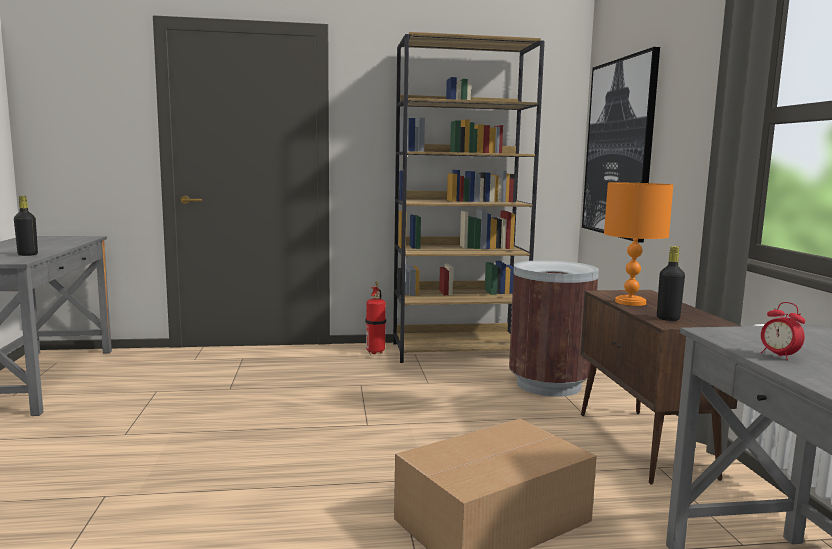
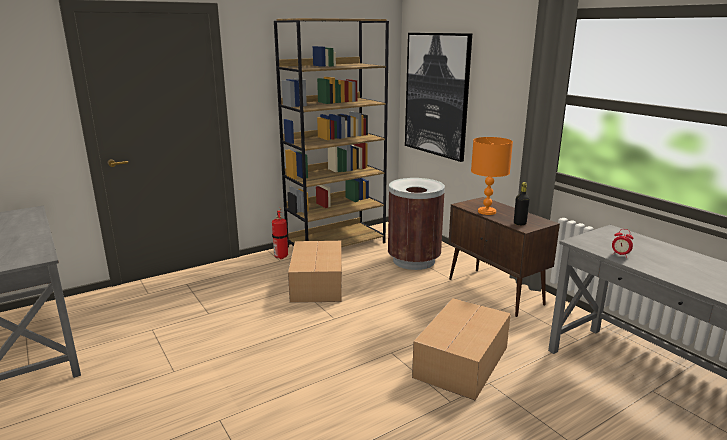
camera: 25 degrees left, 10 degrees up
(27, 255) = (31, 247): black bottle -> none
(389, 385) = (318, 283): none -> cardboard box

